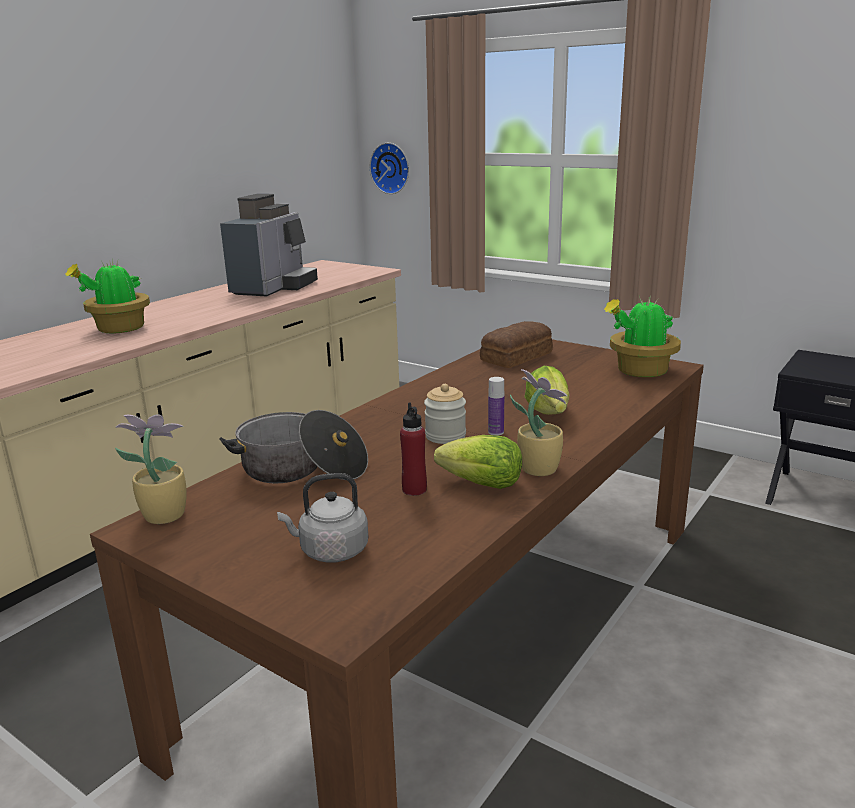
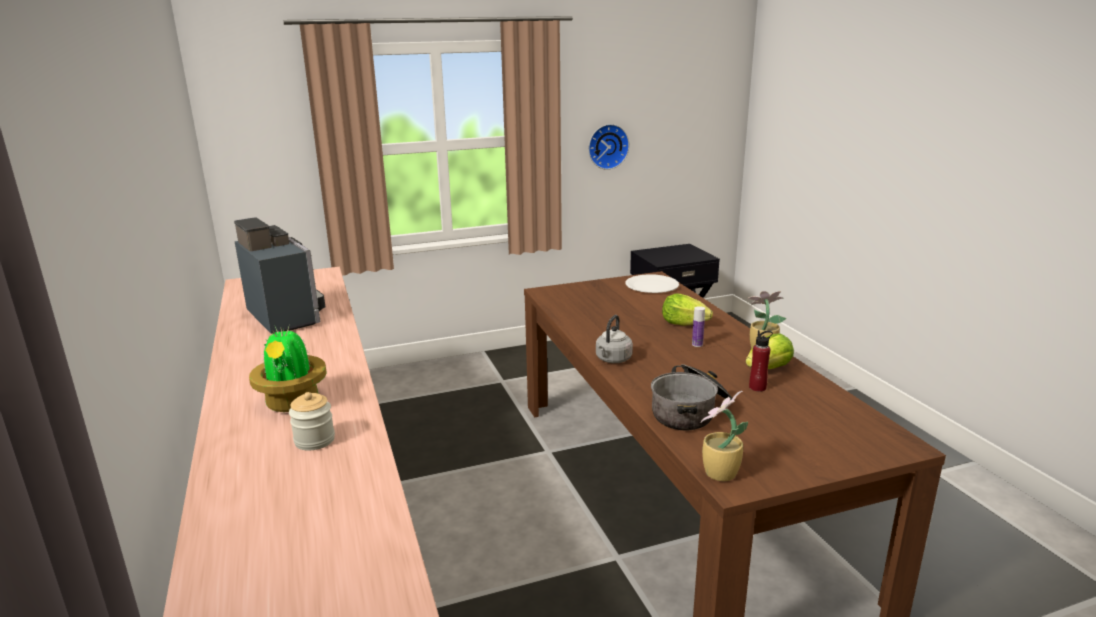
camera: 55 degrees left, 0 degrees up
(330, 551) = (819, 430): grey kettle -> grey kettle (612, 360)
(391, 168) = (253, 169): wall clock -> wall clock (607, 146)
(445, 436) = (686, 358): jar -> jar (314, 440)
(518, 356) = (575, 302): bread -> none
(640, 372) = (652, 286): potted plant -> white plate

